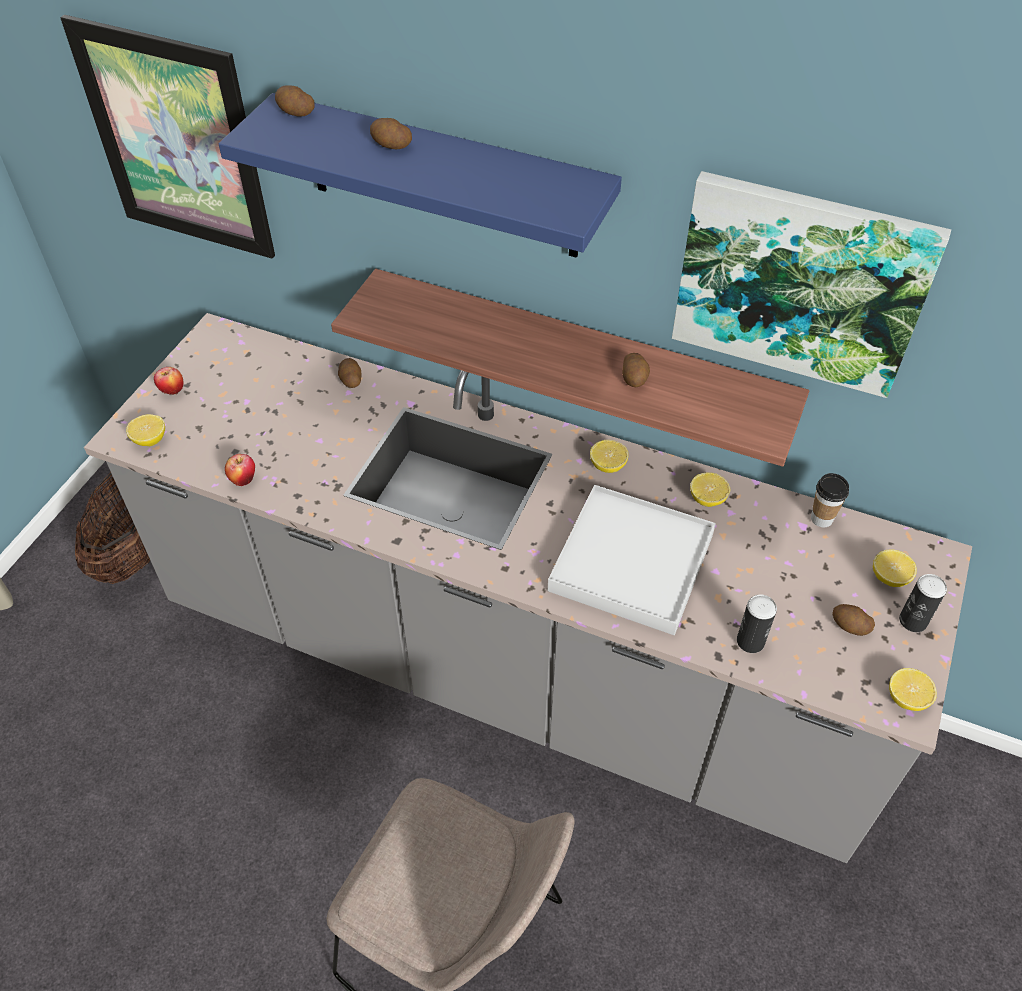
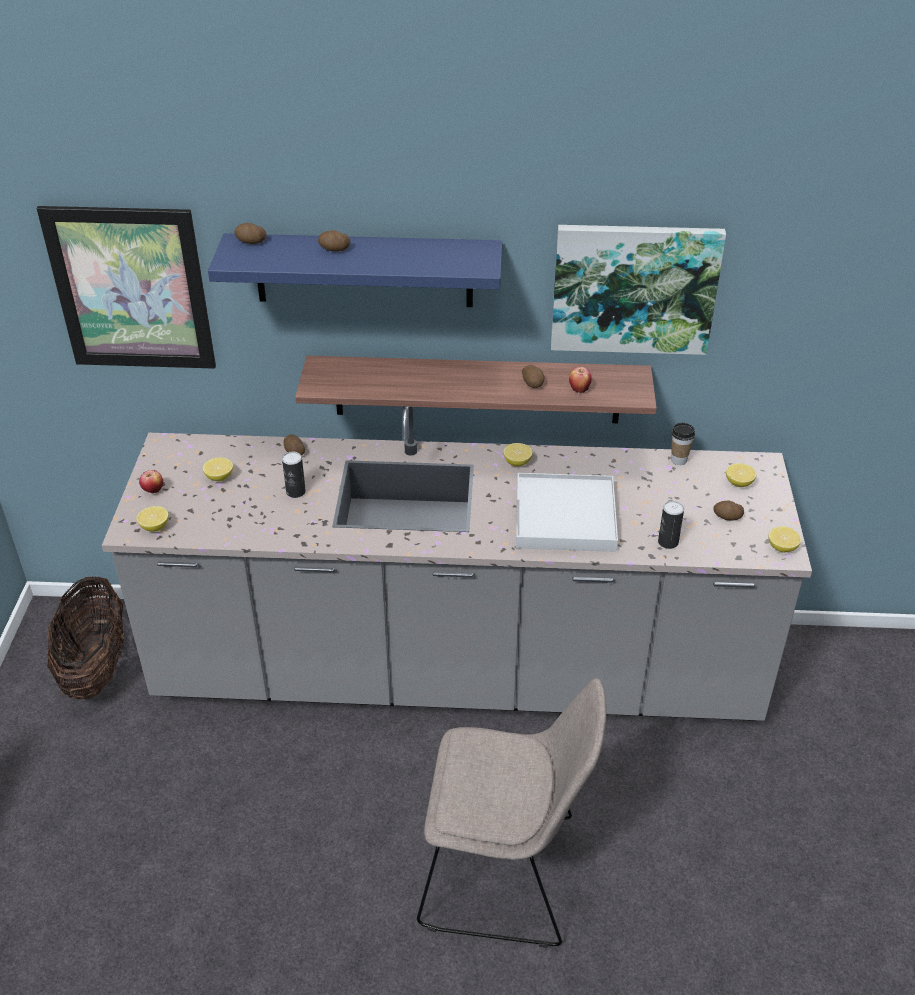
camera: 20 degrees left, 10 degrees down
(243, 479) = (247, 535): apple -> apple (579, 389)
(707, 499) = (597, 466): lemon -> lemon (219, 477)
(913, 621) = (765, 504): can -> can (295, 492)

